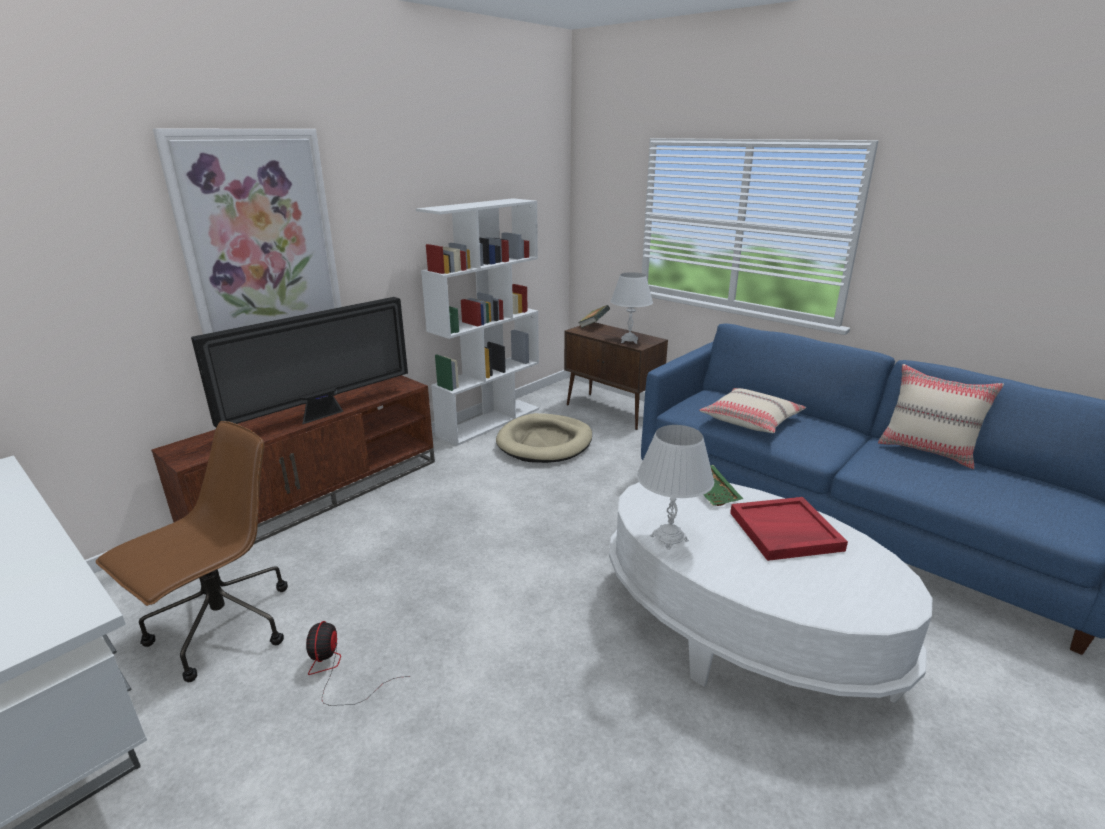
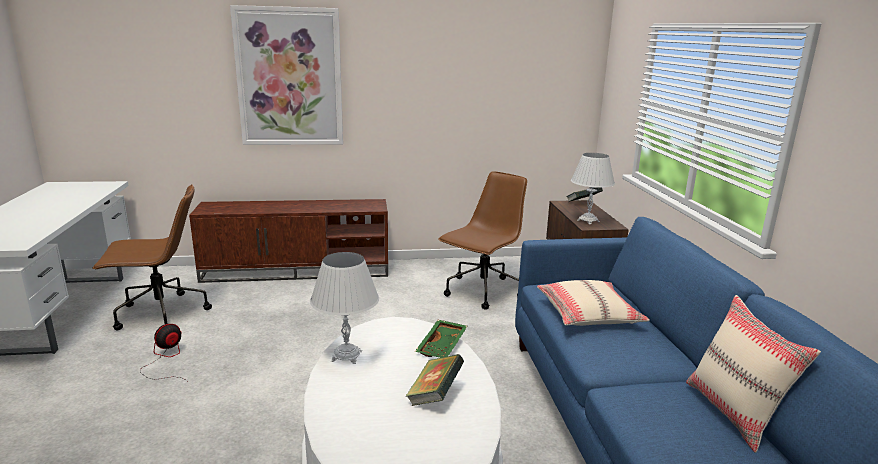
camera: 40 degrees right, 5 degrees down
(323, 415) = (299, 209): television -> none
(489, 421) = (466, 264): white bookcase -> none
(545, 442) = (482, 292): beige dog bed -> brown office chair
(784, 532) = (434, 395): red tray -> book

